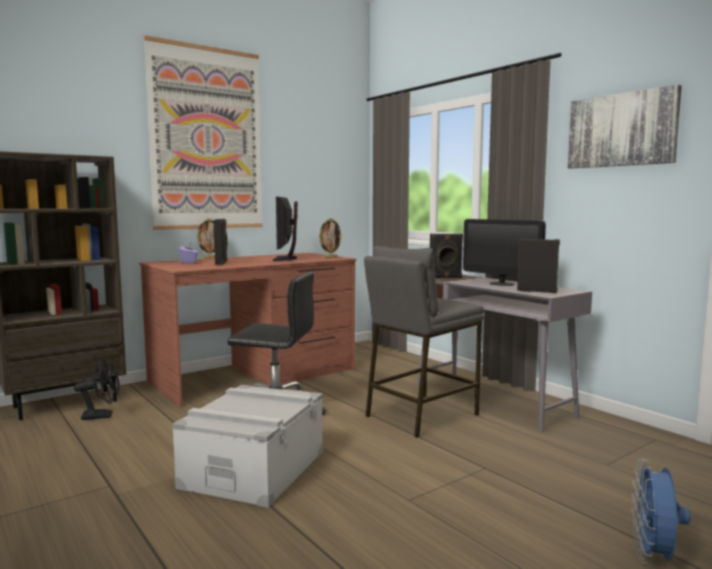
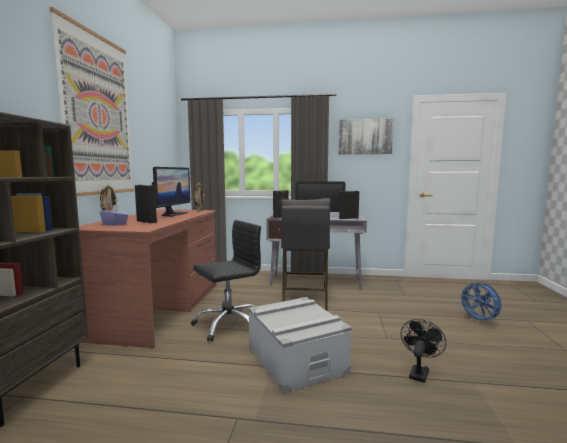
camera: 45 degrees left, 0 degrees up
(102, 416) = (97, 381): black fan -> black fan (419, 372)
(285, 258) = (172, 214): monitor -> monitor turned 120 degrees counterclockwise

